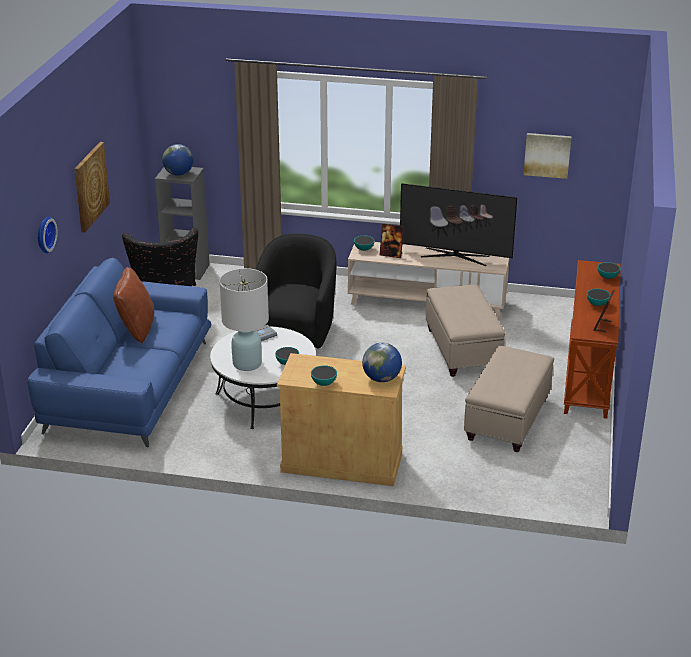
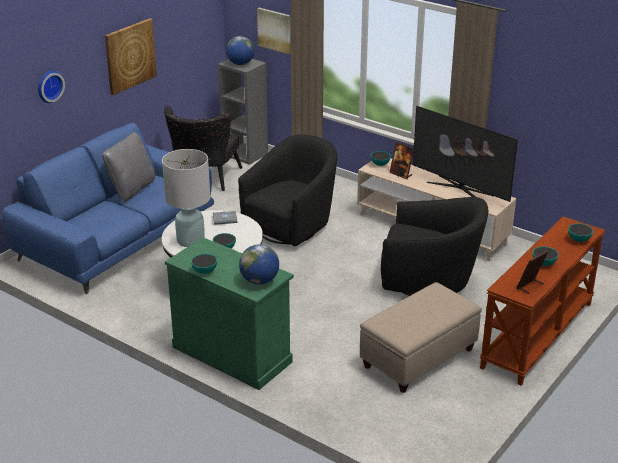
camera: 25 degrees right, 0 degrees up
(136, 329) = (132, 189): brown pillow -> grey pillow
(342, 462) = (232, 354): beige cabinet -> green cabinet
(462, 350) = (429, 281): beige ottoman -> black armchair
(547, 155) = (564, 102): picture -> picture (275, 30)

